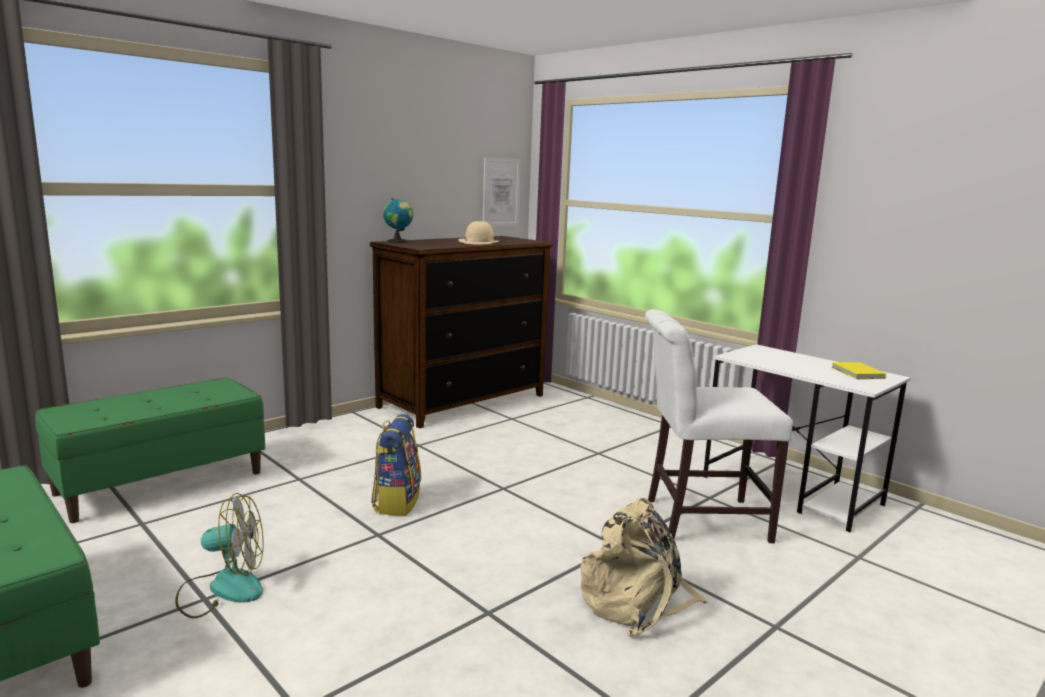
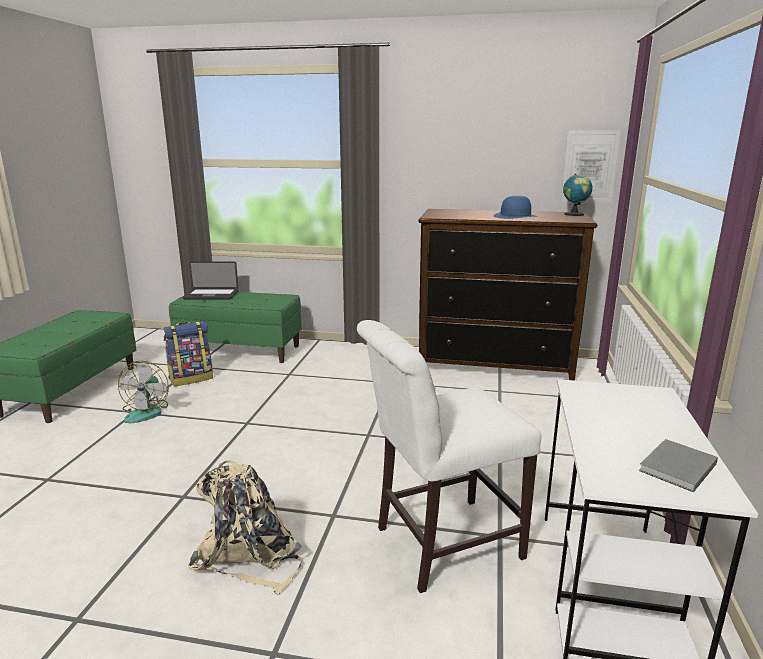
camera: 55 degrees right, 5 degrees up
(97, 408) = (211, 295): none -> laptop
(222, 589) = (147, 411): fan -> fan turned 45 degrees clockwise
(396, 502) = (296, 410): backpack -> backpack (191, 378)
(398, 241) = (447, 210): globe -> globe (575, 214)
(479, 242) = (515, 216): beige hat -> blue hat
(699, 519) = (440, 544): white chair -> white chair turned 75 degrees counterclockwise
(857, 373) = (676, 468): yellow book -> grey book

